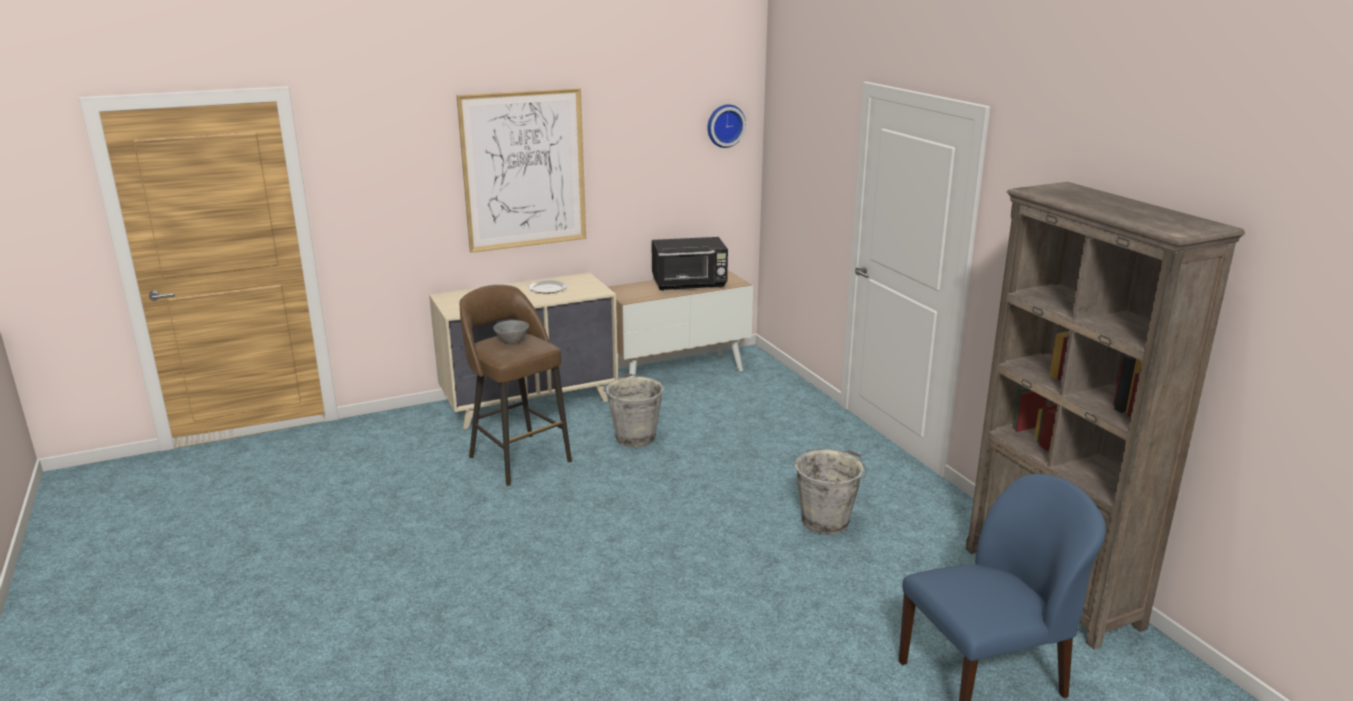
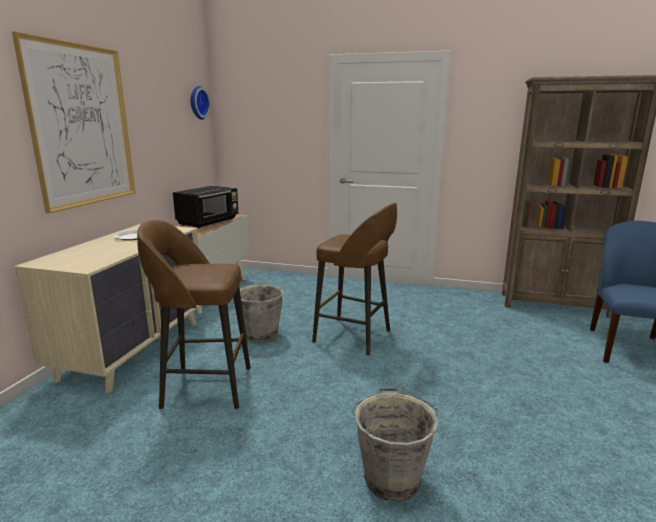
camera: 50 degrees left, 5 degrees down
(512, 341) = (193, 269): grey bowl -> none
(706, 483) = (354, 337): none -> brown stool
(826, 521) = (441, 324): grey bucket -> grey bucket (392, 478)

